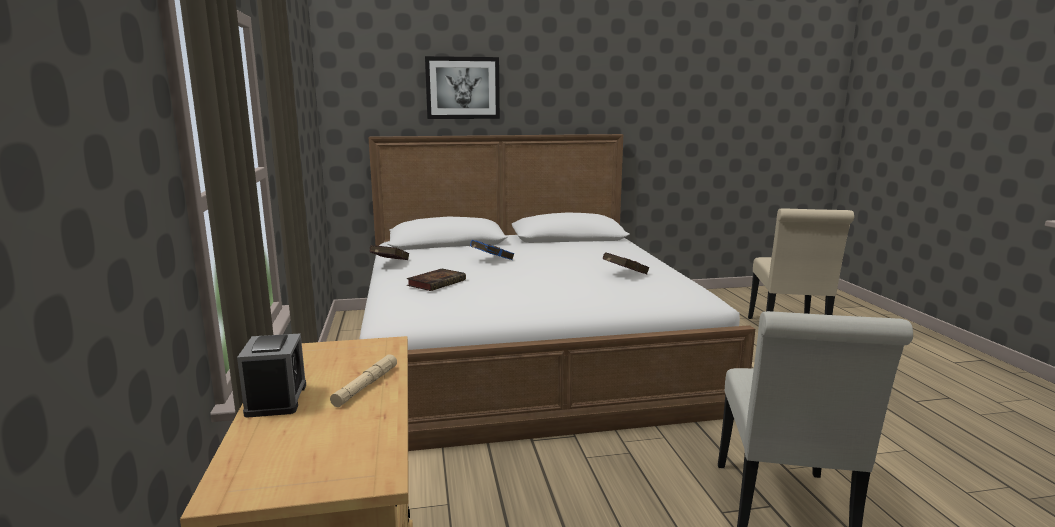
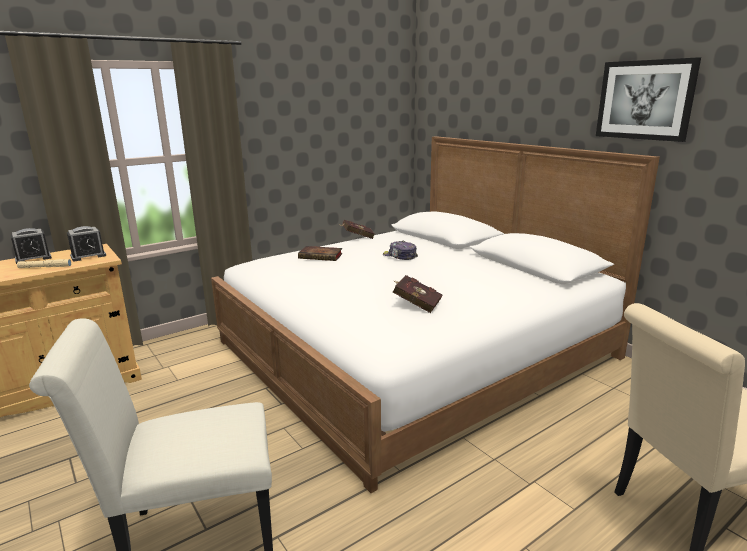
camera: 65 degrees right, 5 degrees up
(345, 356) = (88, 256): none -> alarm clock
(462, 88) = (503, 94): picture -> picture (645, 100)
(490, 260) = (399, 256): blue book -> cap

